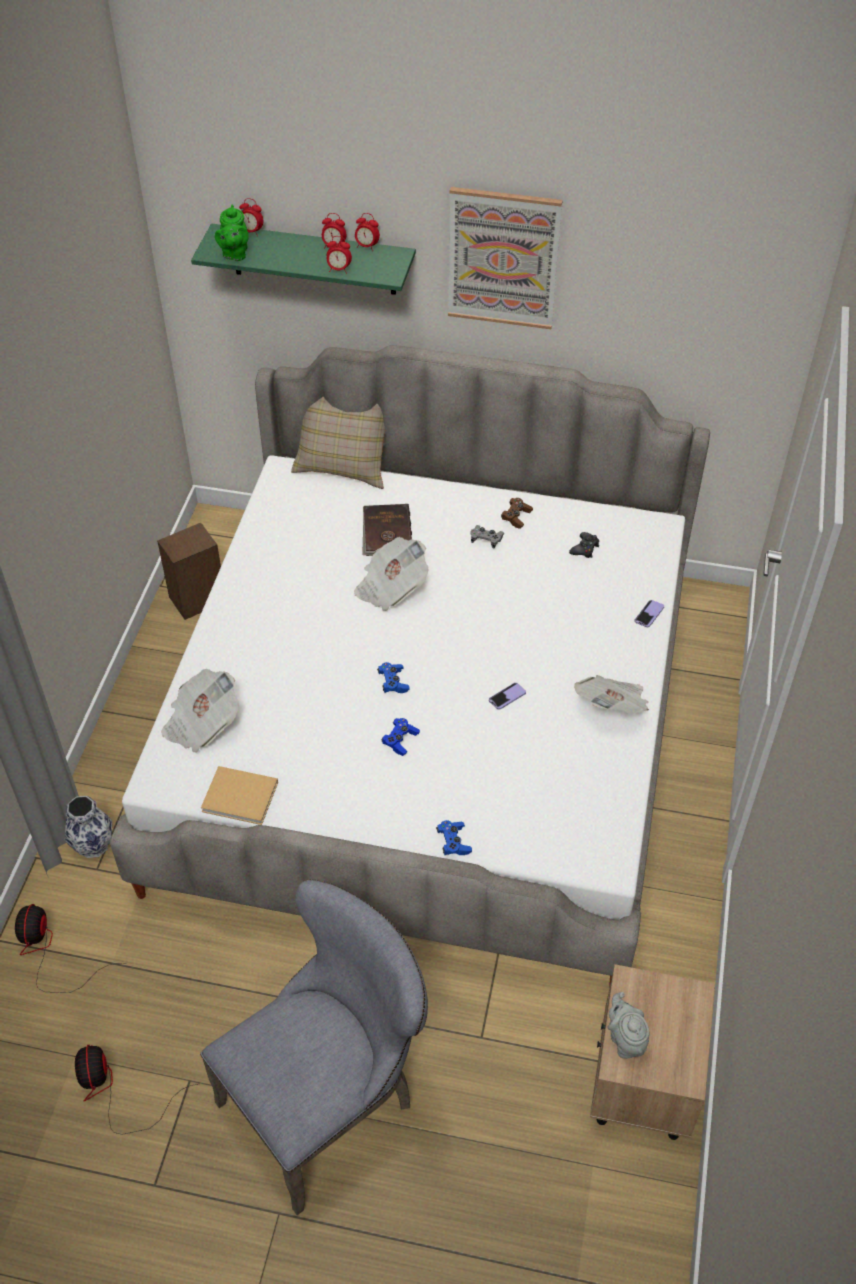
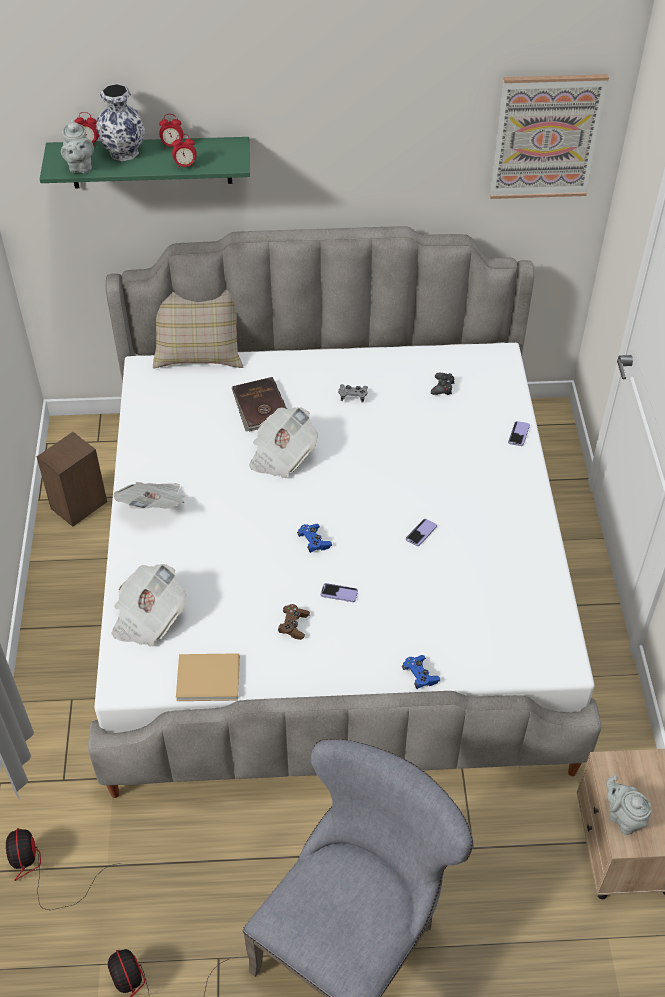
camera: 15 degrees left, 0 degrees up
(93, 846) = (52, 758): vase -> vase (123, 153)
(234, 254) = (80, 167): green teapot -> grey teapot
(367, 246) = (203, 141): alarm clock -> none
(400, 740) = (339, 593): blue game controller -> phone
(503, 258) = (333, 133): picture -> picture (546, 137)
(516, 517) = (372, 371): brown game controller -> brown game controller (294, 625)
(612, 706) = (516, 522): newspaper -> newspaper (154, 507)

